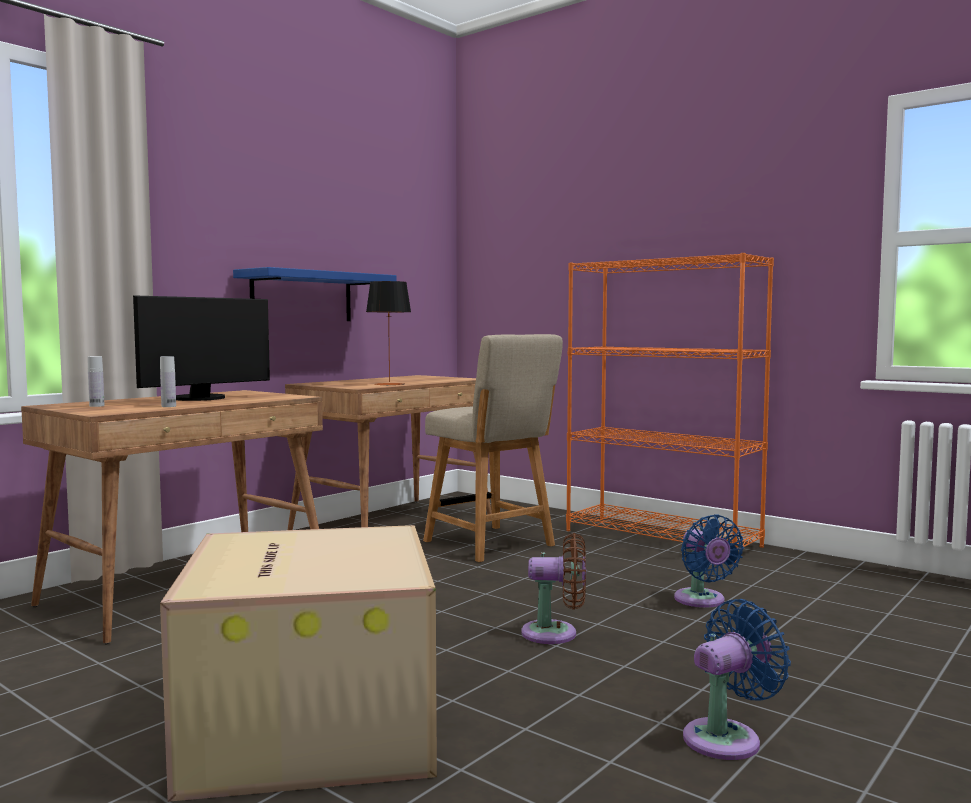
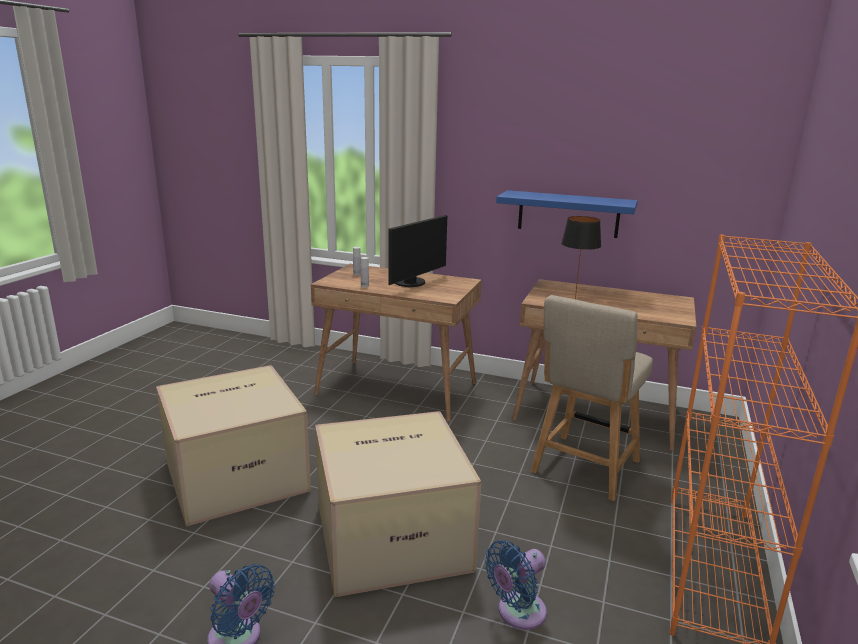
camera: 70 degrees right, 15 degrees up
(202, 398) = (412, 283): monitor -> monitor turned 75 degrees counterclockwise
(555, 633) = (393, 535): brown fan -> cardboard box

